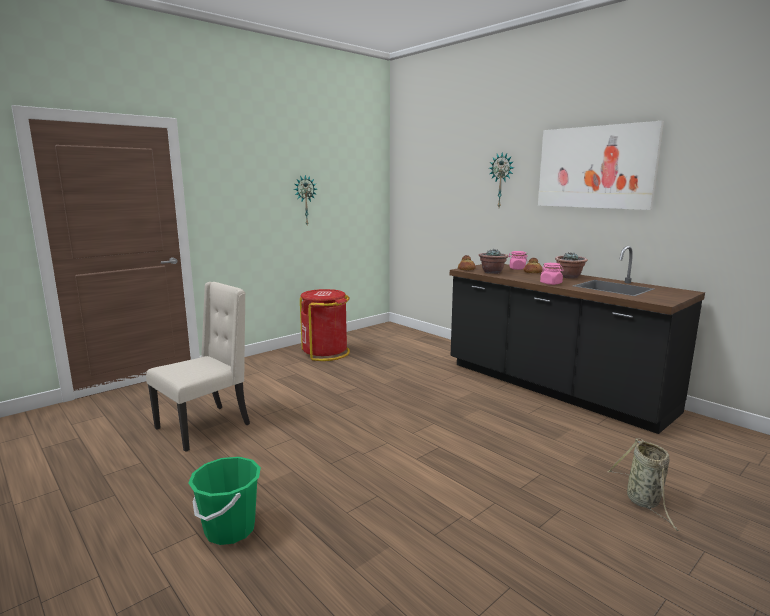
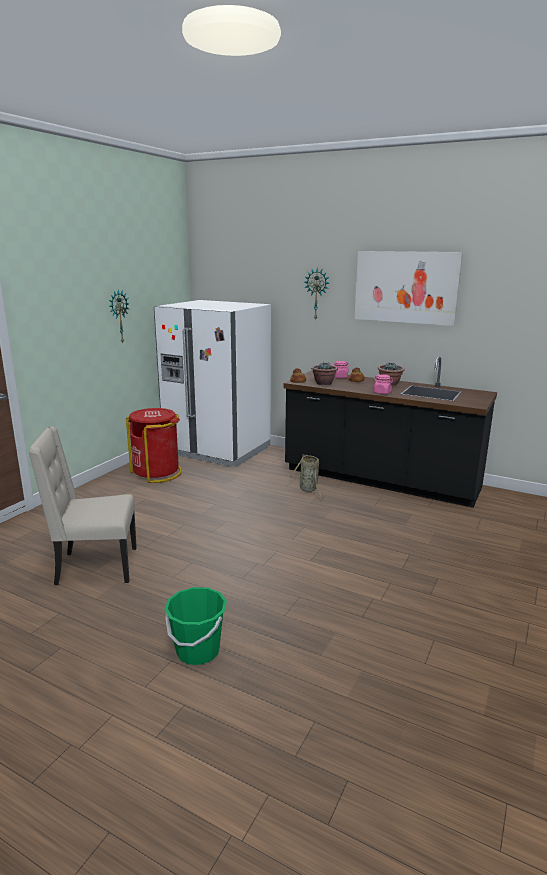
camera: 20 degrees left, 5 degrees up
(205, 426) = (95, 567): beige chair -> beige chair turned 120 degrees counterclockwise
(396, 339) = (217, 450): none -> white fridge
(644, 502) = (488, 561): basket -> basket (309, 489)

